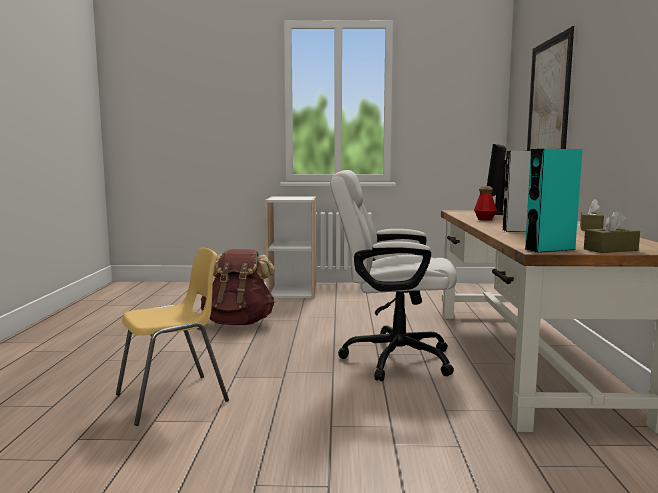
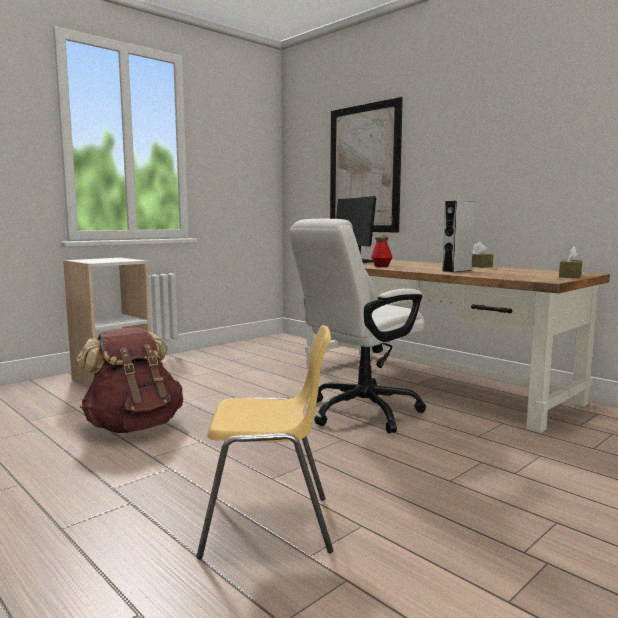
camera: 45 degrees left, 0 degrees up
(173, 398) = (268, 525): yellow chair -> yellow chair turned 75 degrees clockwise
(550, 249) = (550, 279): turquoise speaker -> none

